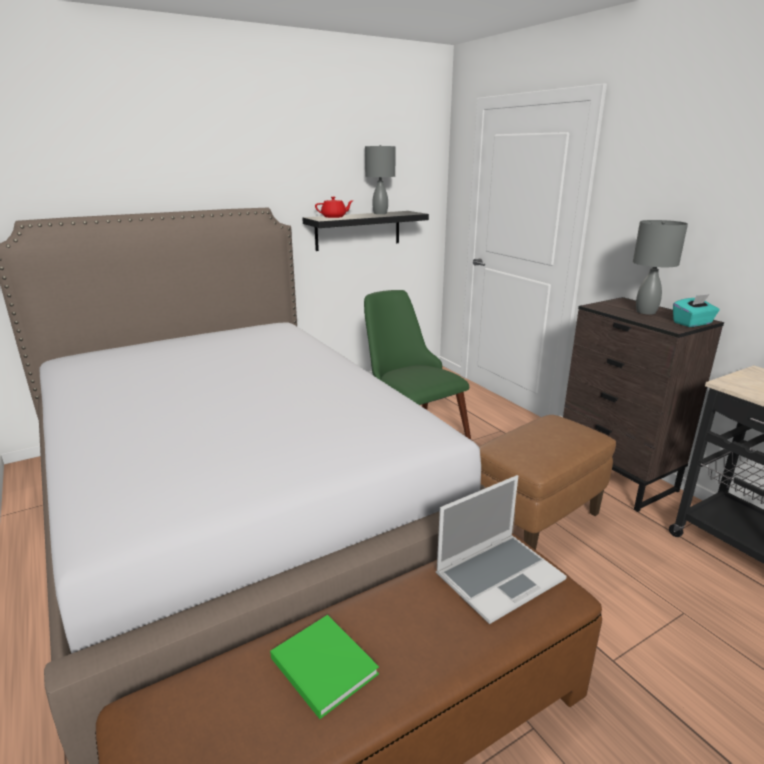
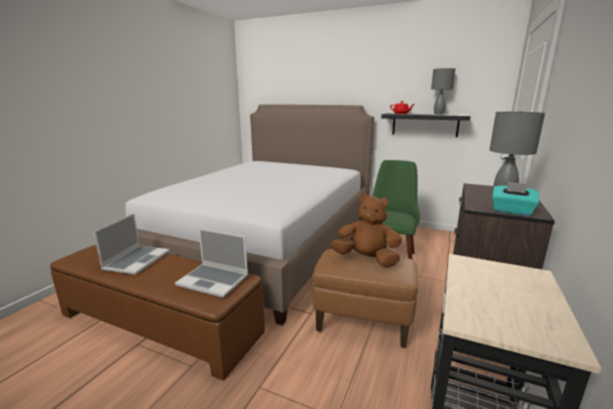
camera: 55 degrees right, 5 degrees down
(322, 664) = (137, 260): green book -> laptop
(539, 436) = (367, 259): none -> brown plush toy

